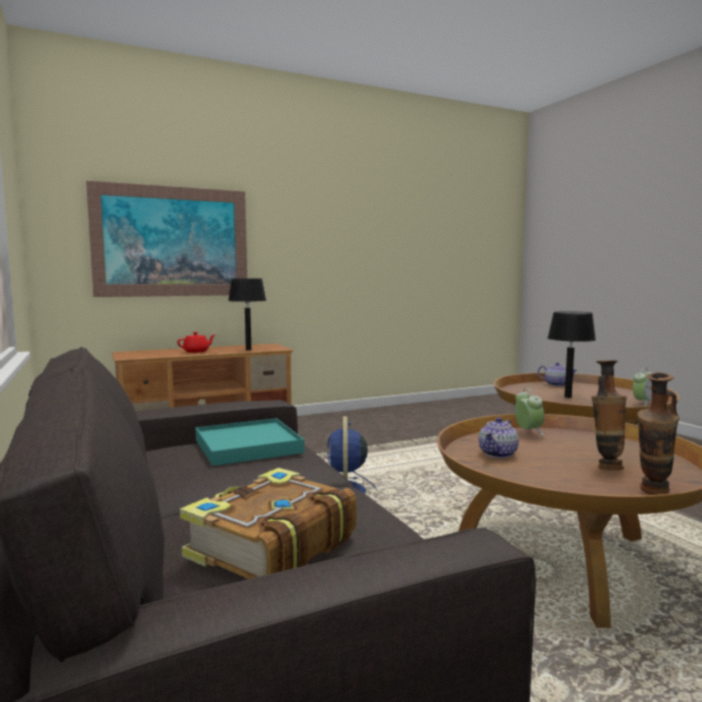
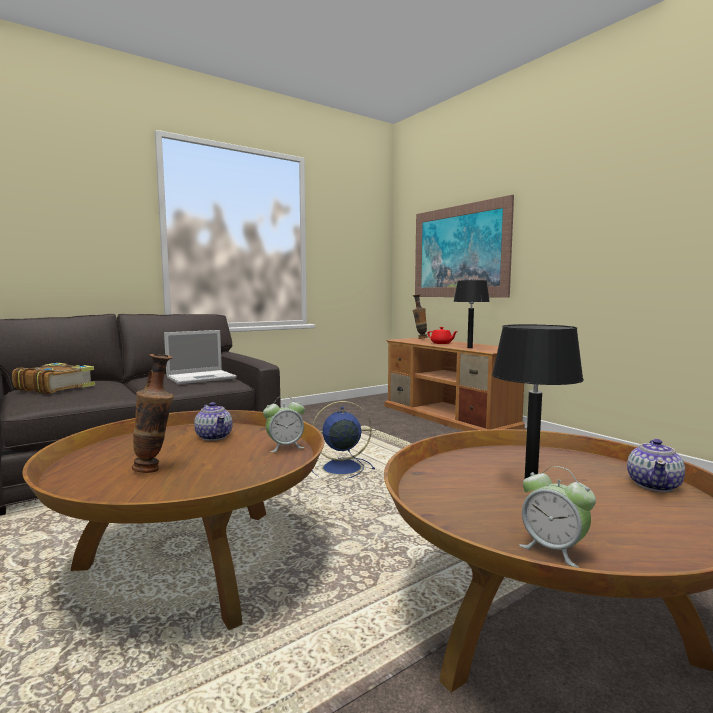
camera: 80 degrees right, 0 degrees up
(247, 446) = (202, 377): turquoise tray -> laptop
(498, 454) = (214, 436): teapot -> teapot turned 150 degrees counterclockwise
(652, 494) = (71, 478): vase -> vase (419, 338)

